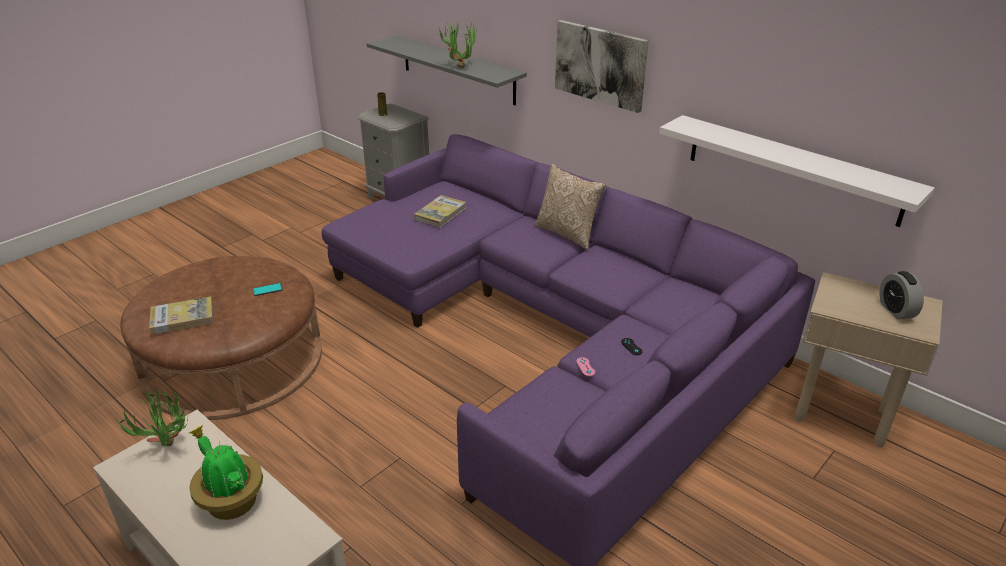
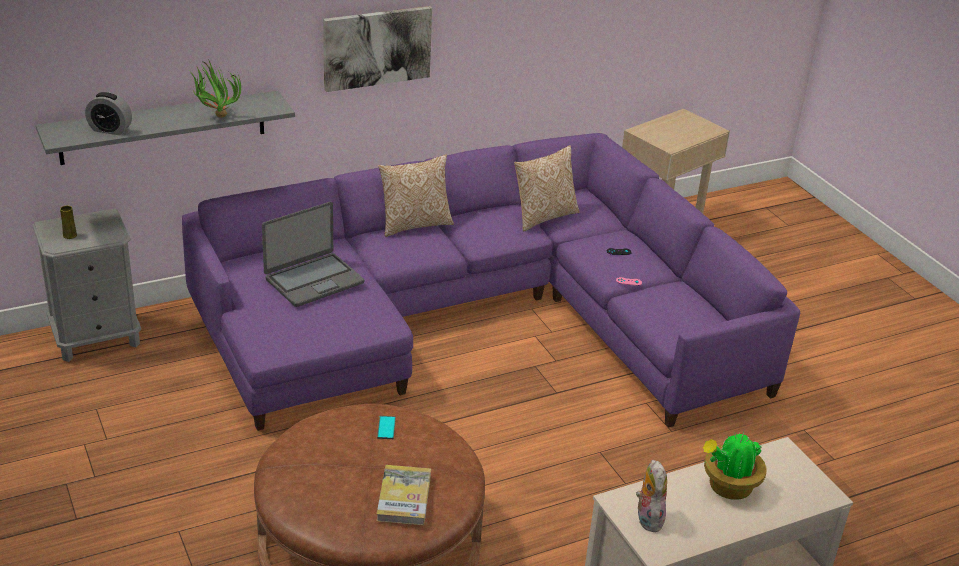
camera: 70 degrees left, 0 degrees up
(169, 450) = (647, 518): potted plant -> plush toy
(440, 213) = (313, 280): book -> laptop
(653, 290) = (543, 216): none -> pillow
(792, 169) = (569, 65): white shelf -> none
(896, 310) = (686, 127): alarm clock -> alarm clock (110, 130)

